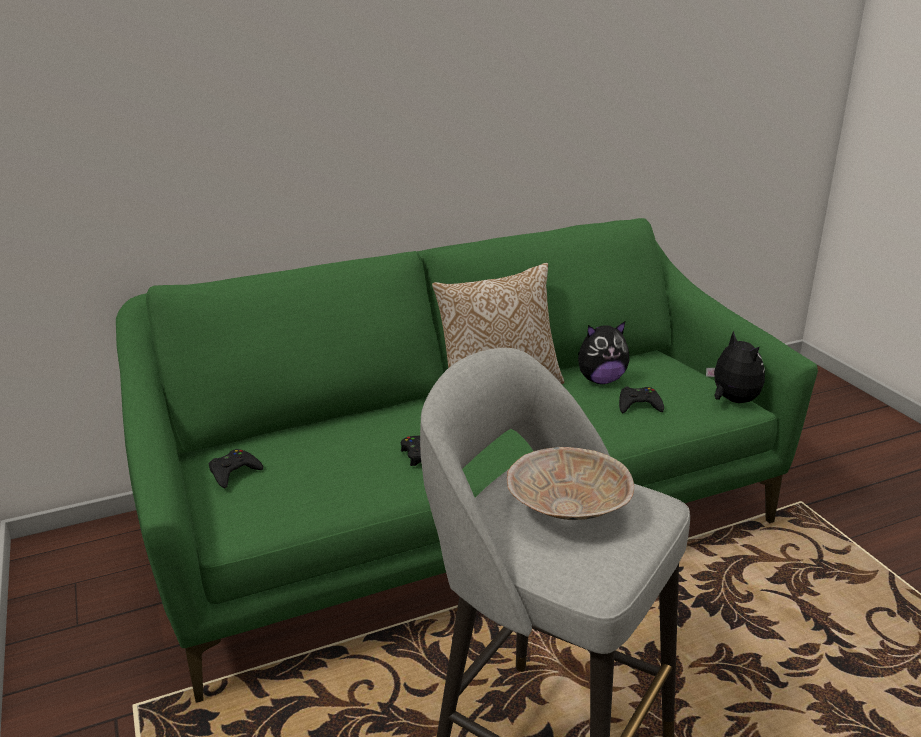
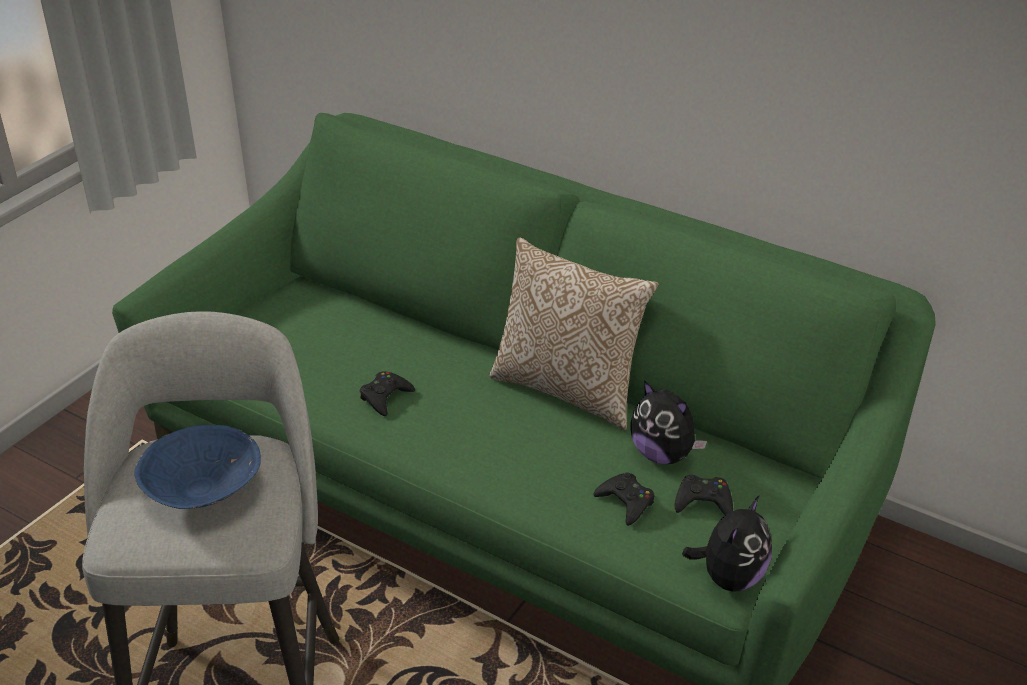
camera: 55 degrees right, 10 degrees up
(234, 472) = (277, 312): black game controller -> black game controller (703, 501)
(567, 508) = (204, 488): beige bowl -> blue bowl

